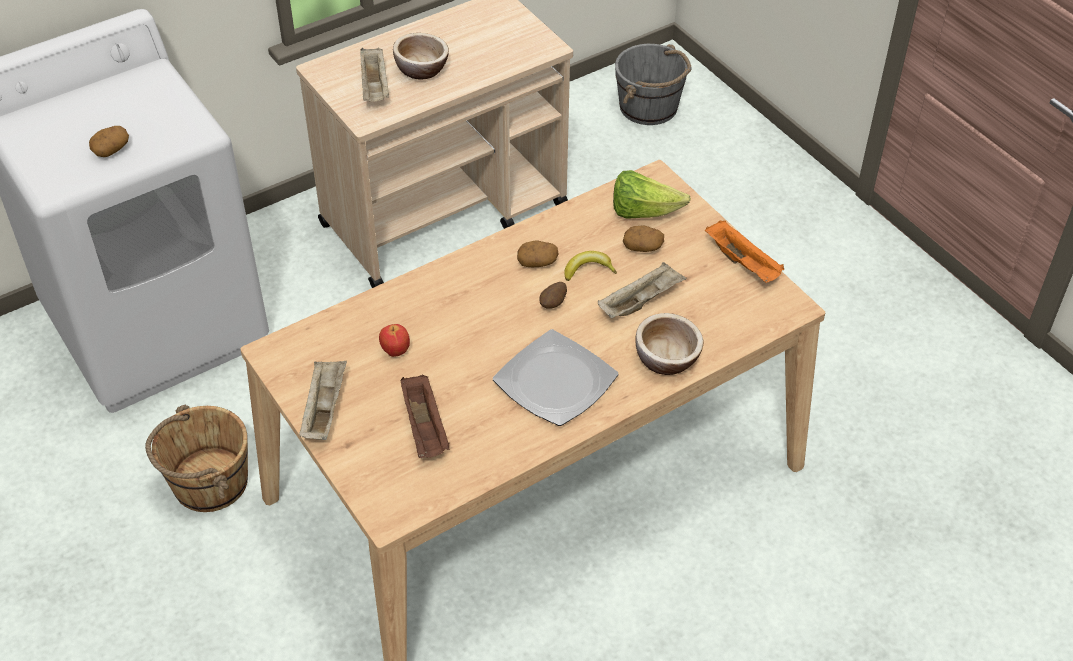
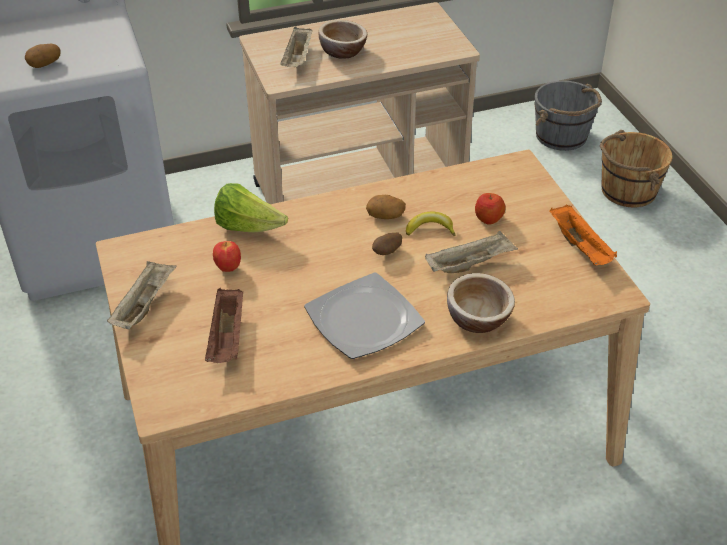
camera: 15 degrees right, 5 degrees down
(208, 482) = (85, 371): brown bucket -> brown bucket (627, 190)
(643, 212) = (498, 189): lettuce -> lettuce (248, 227)
(643, 247) = (488, 218): potato -> apple

